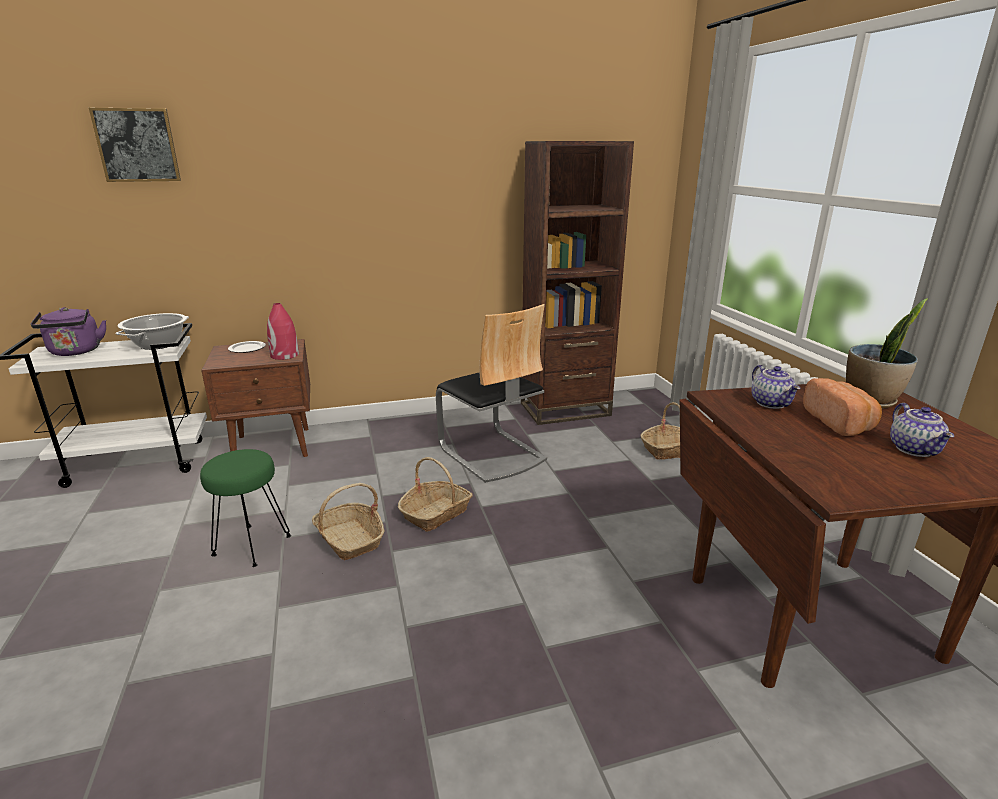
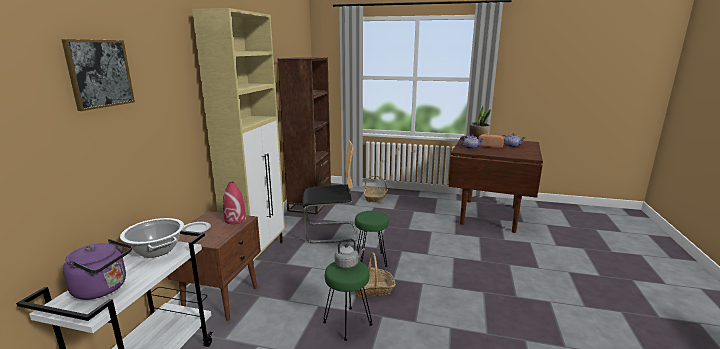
camera: 60 degrees left, 5 degrees down
(248, 459) = (348, 264): none -> grey kettle
(381, 429) = (258, 255): none -> beige cabinet
(436, 513) = (371, 260): basket -> green stool

